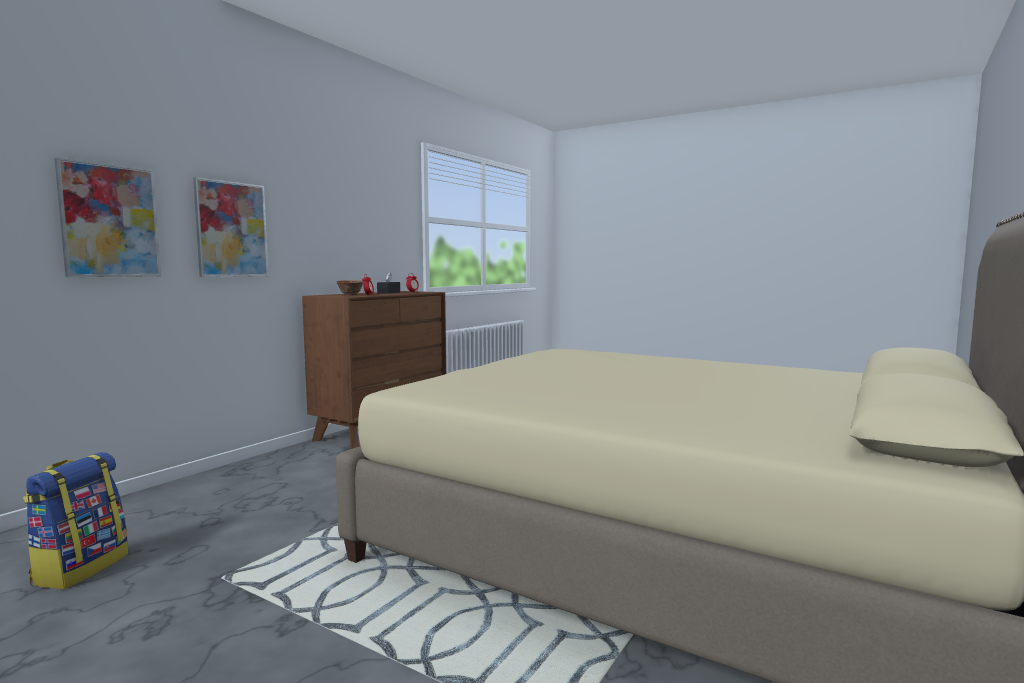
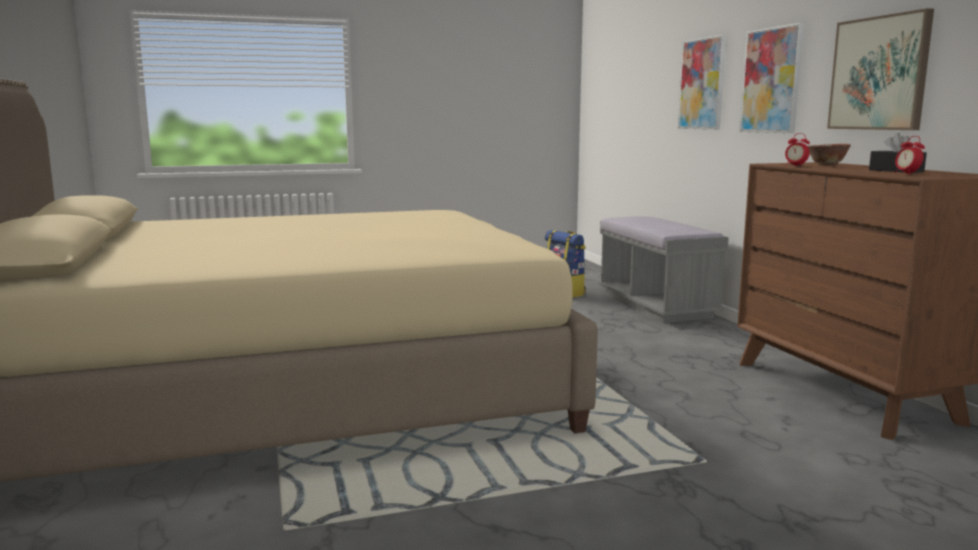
camera: 130 degrees right, 5 degrees up
(153, 503) = (656, 305): none -> grey bench
(329, 235) = (879, 73): none -> picture

